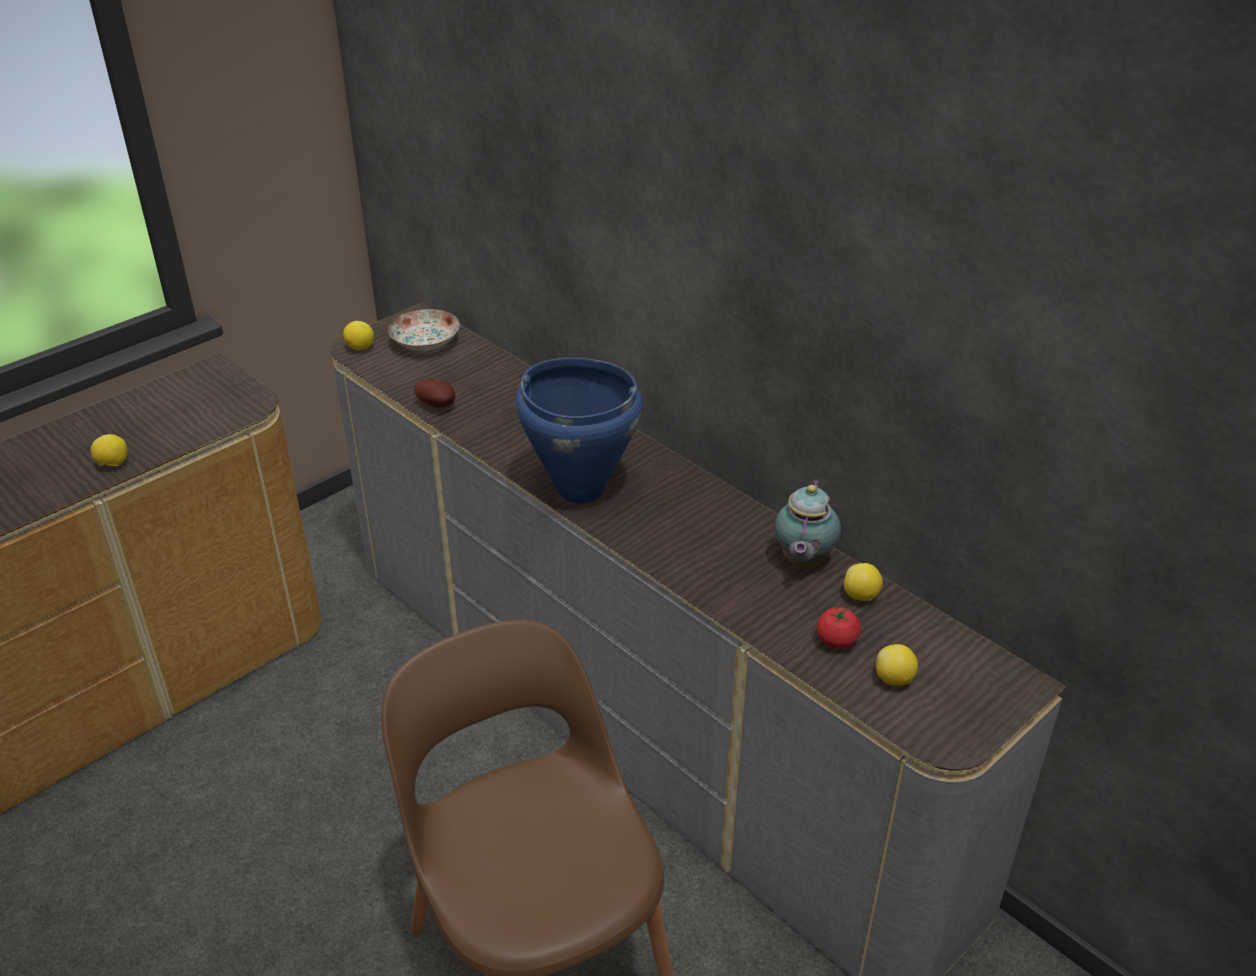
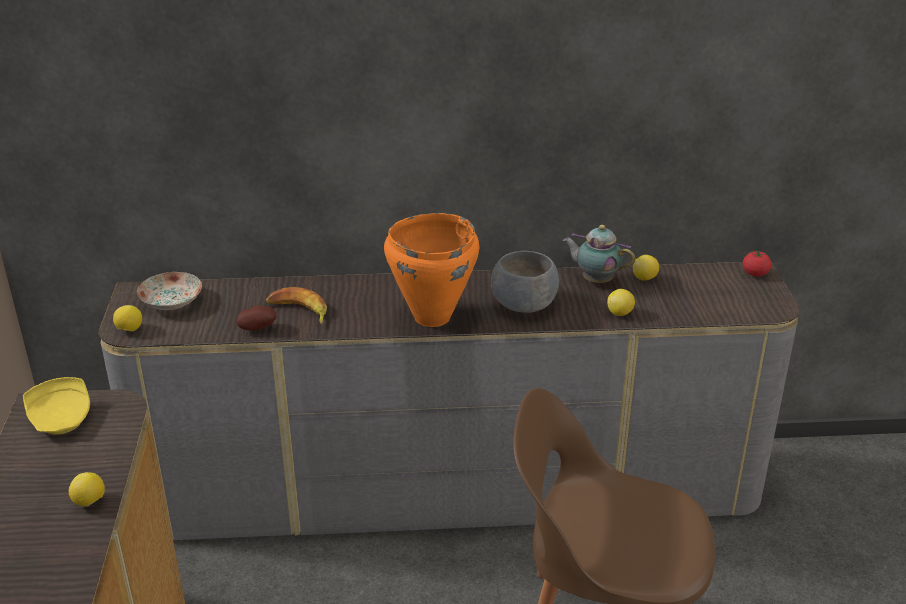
camera: 50 degrees left, 5 degrees down
(206, 390) = (62, 418): none -> yellow plate
(492, 411) = (298, 311): none -> banana
(580, 489) = (431, 317): blue cooking pot -> orange cooking pot
(683, 535) = (524, 304): none -> grey bowl
(802, 561) = (595, 280): teapot -> teapot turned 150 degrees clockwise
(836, 641) = (670, 302): tomato -> tomato (755, 273)
(894, 679) = (718, 300): lemon -> lemon (620, 313)

